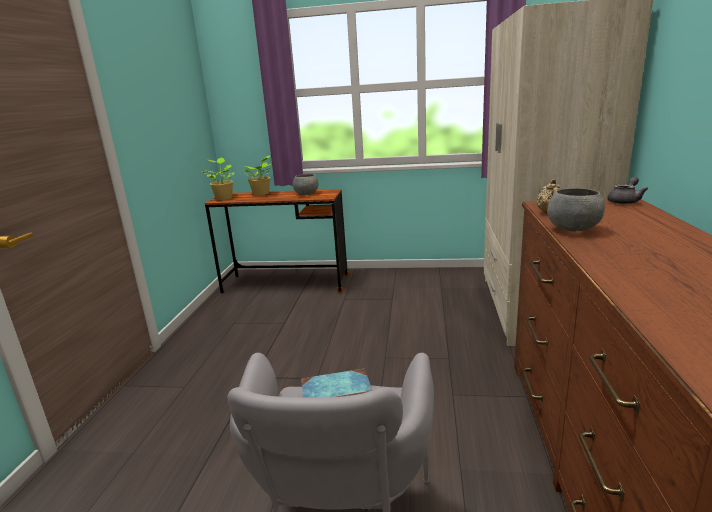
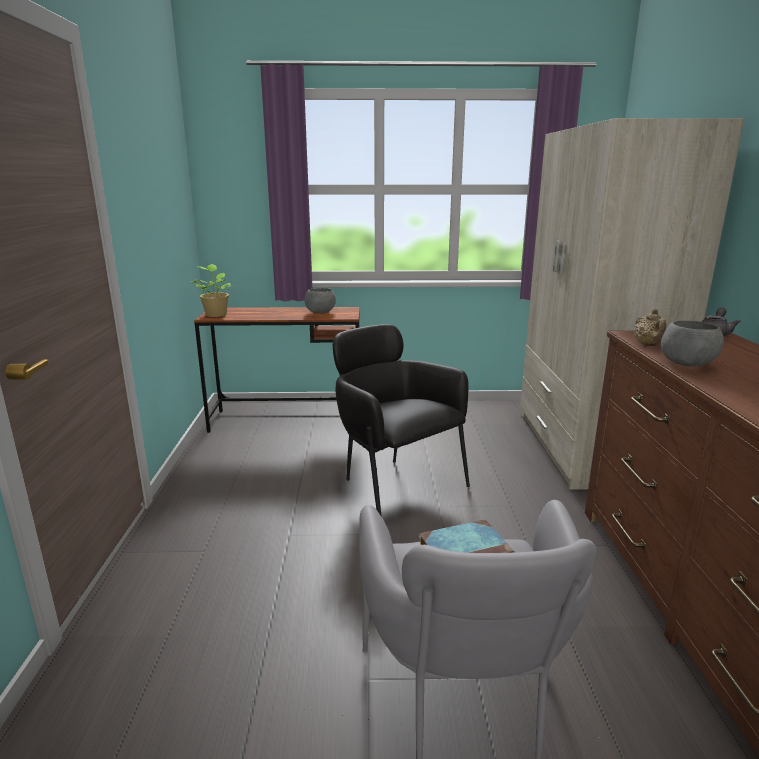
camera: 10 degrees left, 0 degrees up
(261, 194) = (262, 310): potted plant -> none
(354, 338) = (394, 485): none -> black armchair

